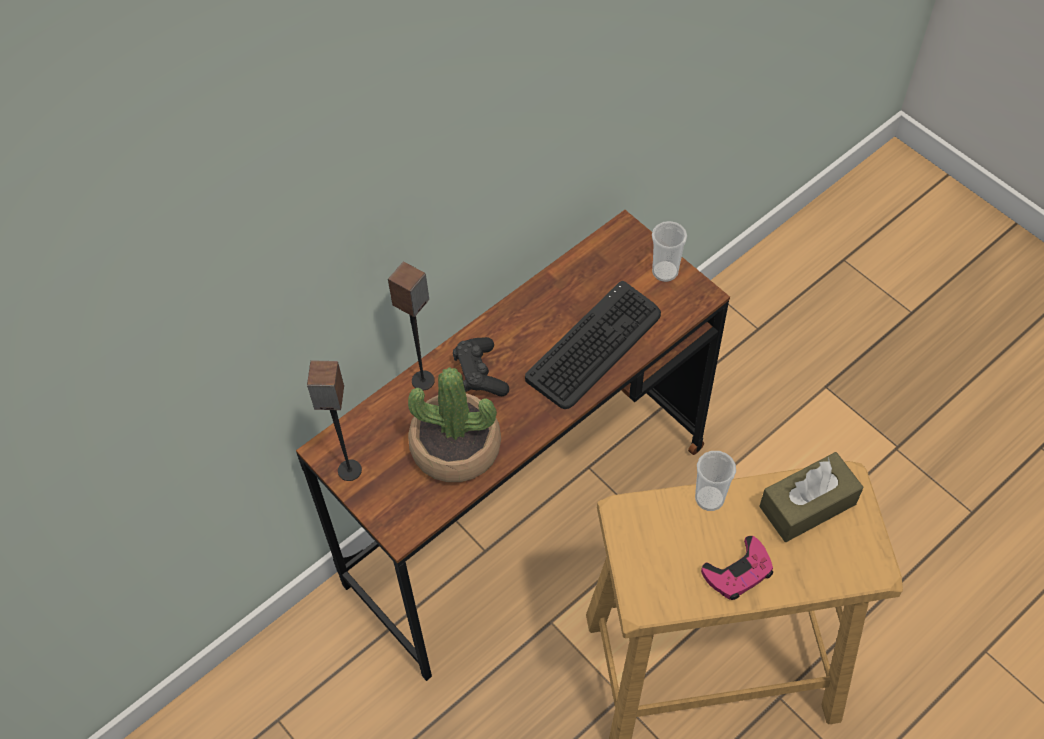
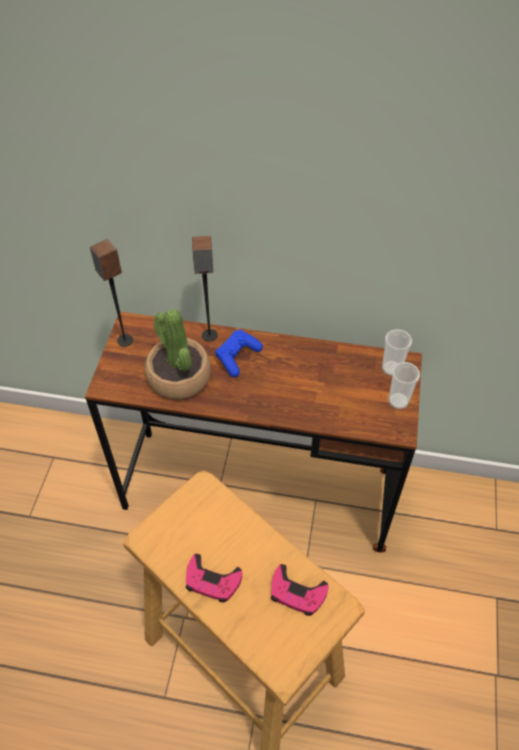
camera: 50 degrees right, 5 degrees down
(480, 374) = (237, 357): black game controller -> blue game controller
(595, 346) = (308, 399): keyboard -> none
(709, 498) = (253, 529): cup -> cup (391, 368)
(807, 505) = (297, 592): brown tissue box -> pink game controller

